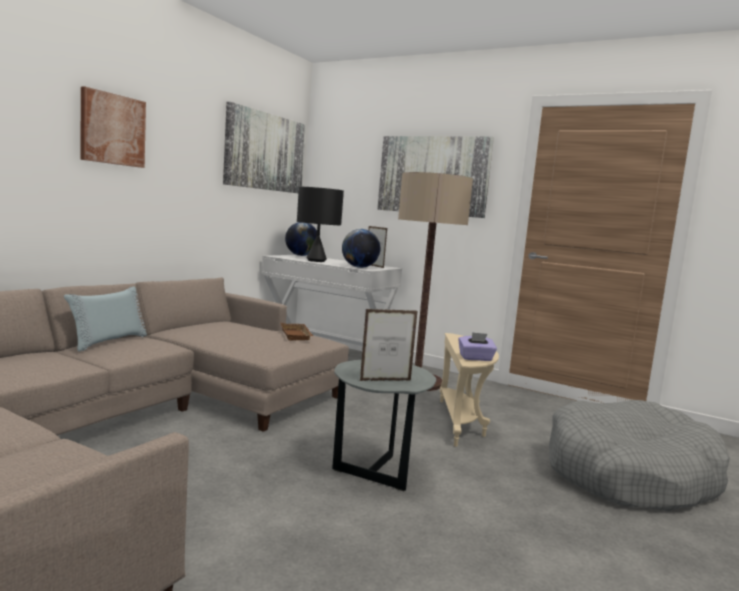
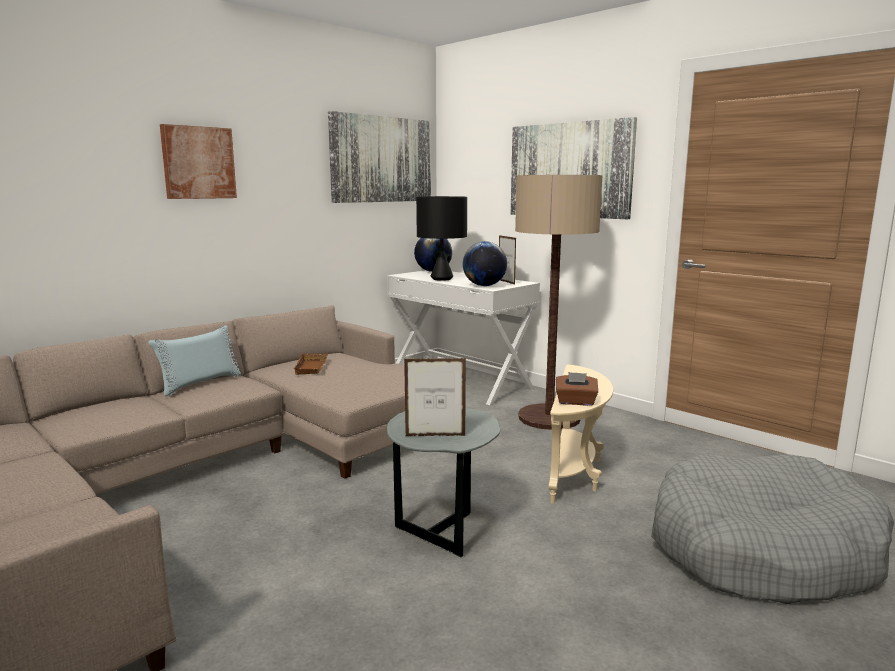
camera: 15 degrees right, 5 degrees up
(297, 335) = (396, 371): brown tray -> brown tray (313, 368)
(476, 358) = (575, 402): purple tissue box -> brown tissue box

